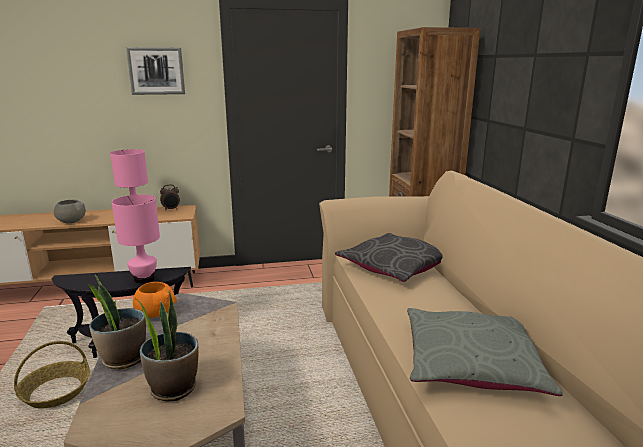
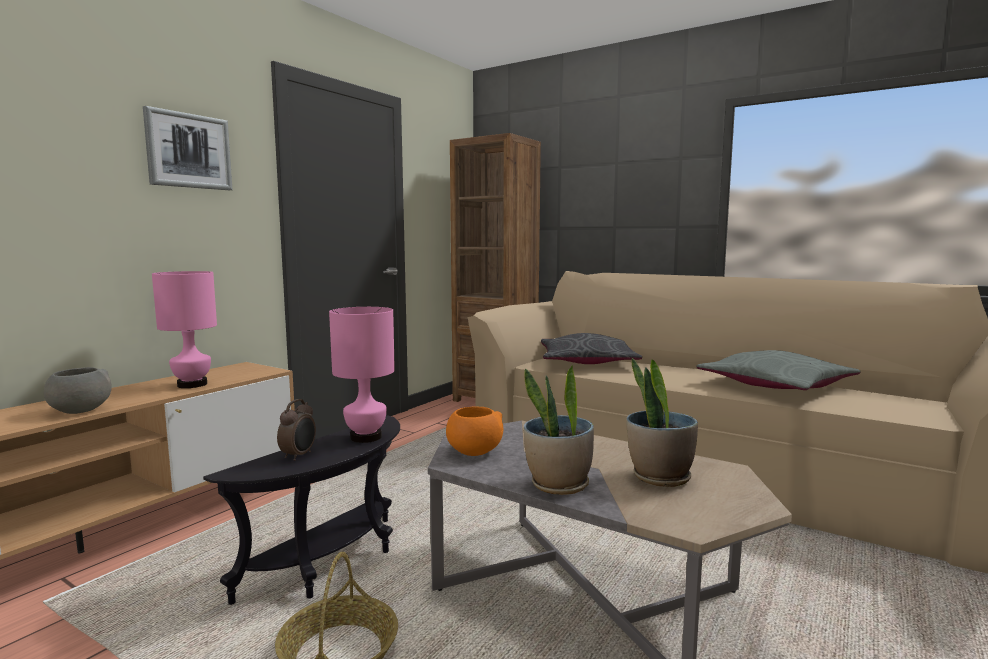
camera: 45 degrees left, 10 degrees down
(171, 209) = (225, 370): alarm clock -> alarm clock (299, 455)

